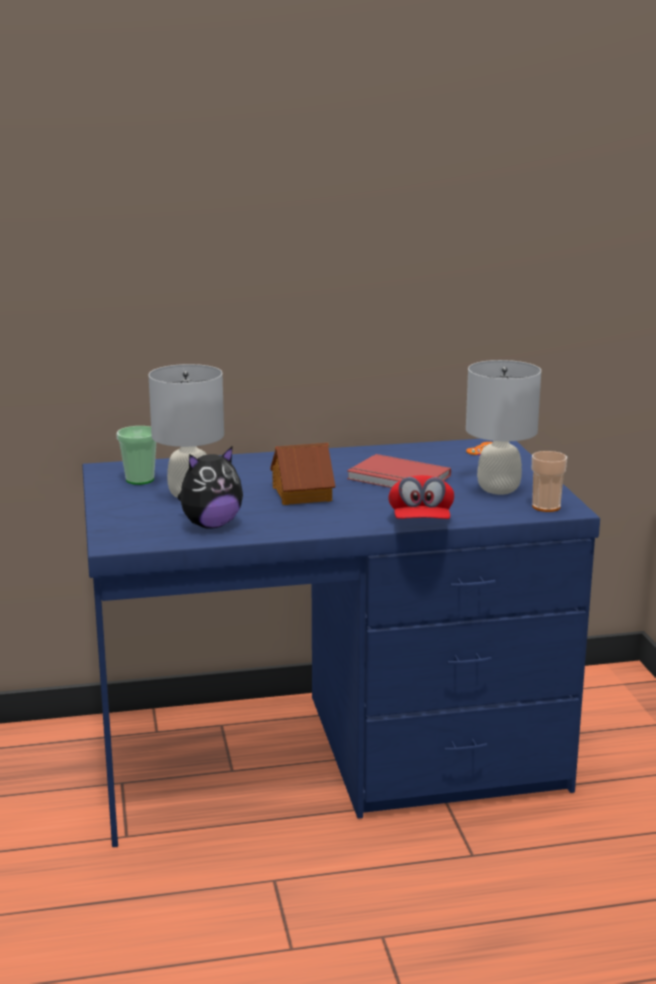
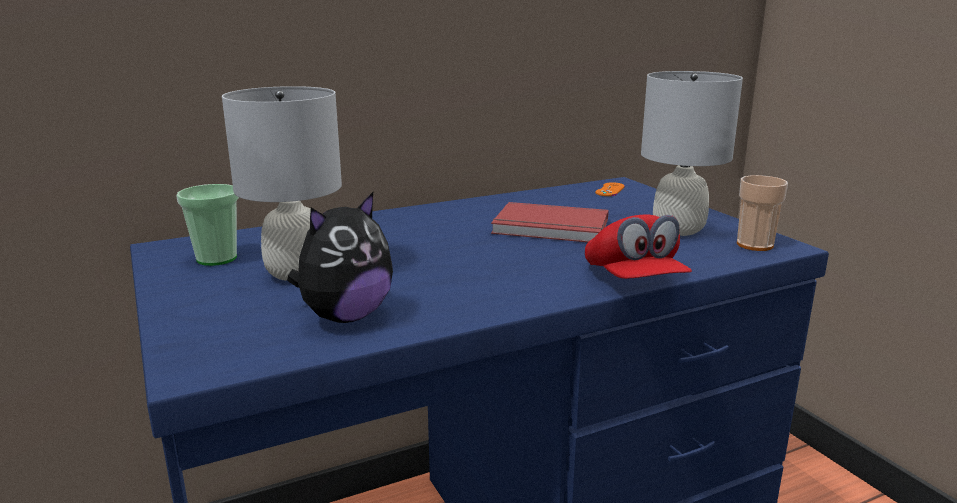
camera: 15 degrees left, 0 degrees up
(301, 494) = (447, 257): toy house -> none

